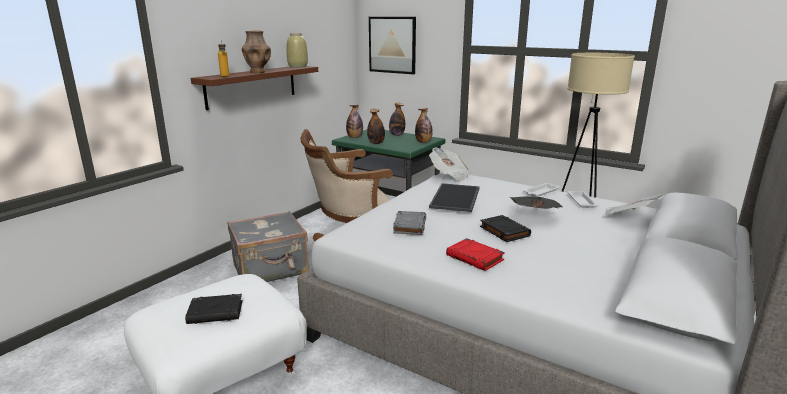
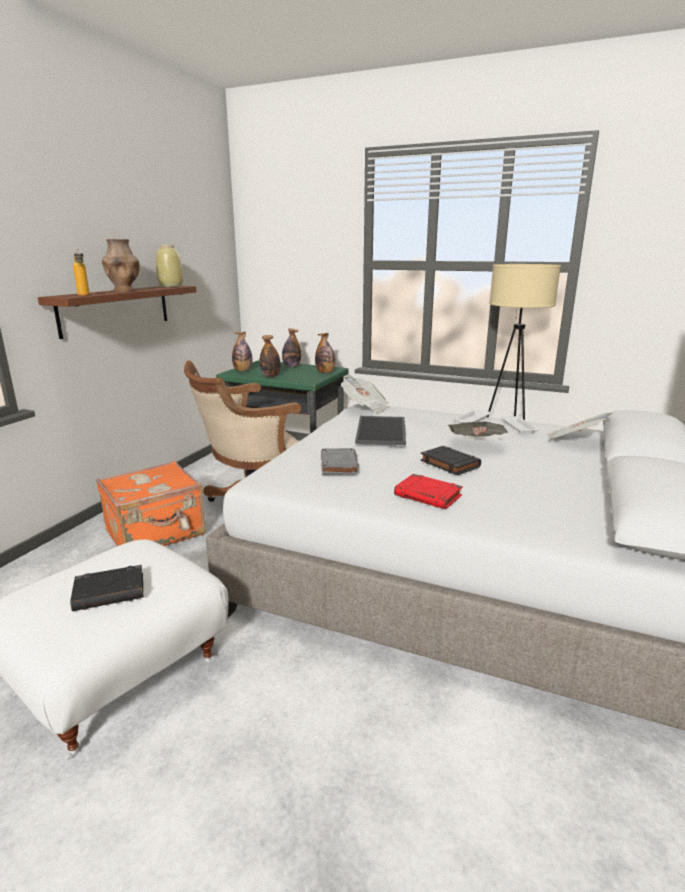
camera: 10 degrees left, 0 degrees up
(271, 269) = (156, 533): grey suitcase -> orange suitcase
(392, 45) = (279, 262): picture -> none

